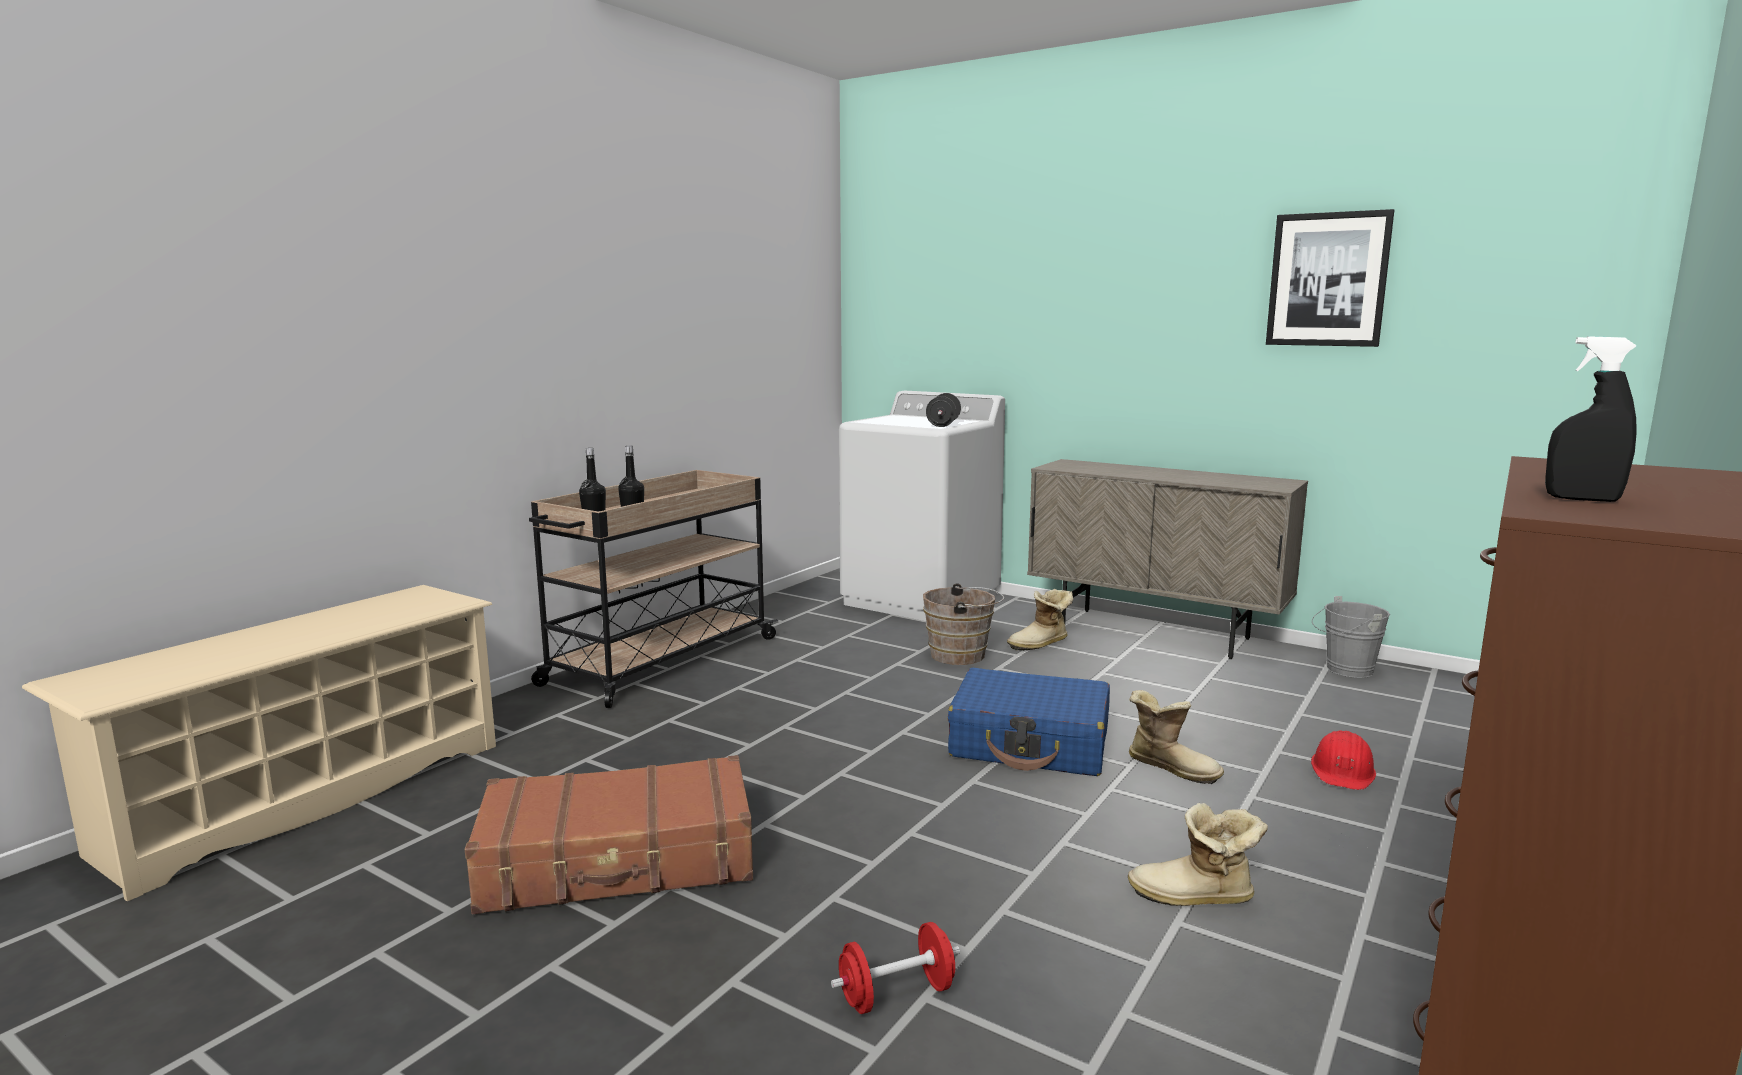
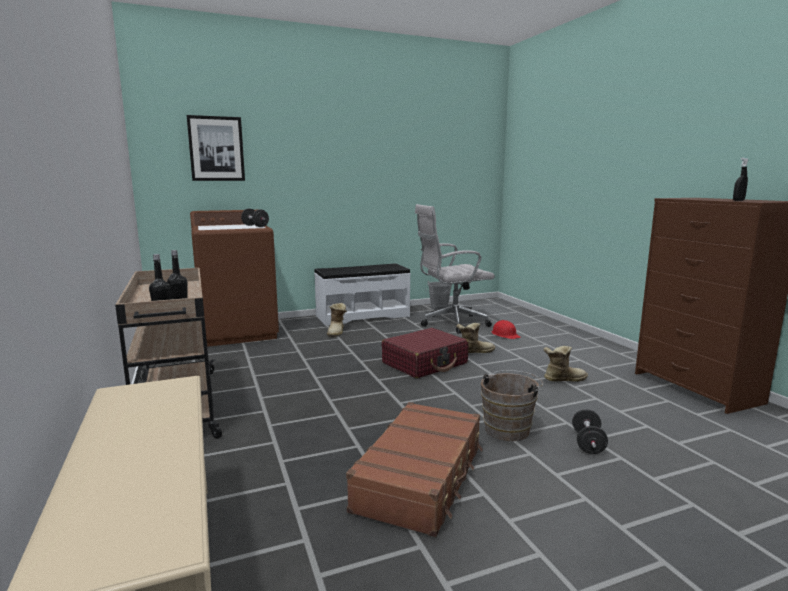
camera: 55 degrees left, 0 degrees up
(896, 995) = (588, 443): red dumbbell -> black dumbbell
(921, 599) = (239, 332): white washing machine -> brown washing machine
(962, 655) = (320, 346): brown bucket -> brown bucket (509, 428)
(1030, 744) = (425, 363): blue suitcase -> red suitcase
(1154, 633) = (362, 316): beige cabinet -> white bench
(1195, 898) = (562, 379): boot -> boot turned 150 degrees counterclockwise
(1285, 705) = (451, 323): none -> white office chair
(1327, 280) = (408, 150): picture -> picture (216, 148)

